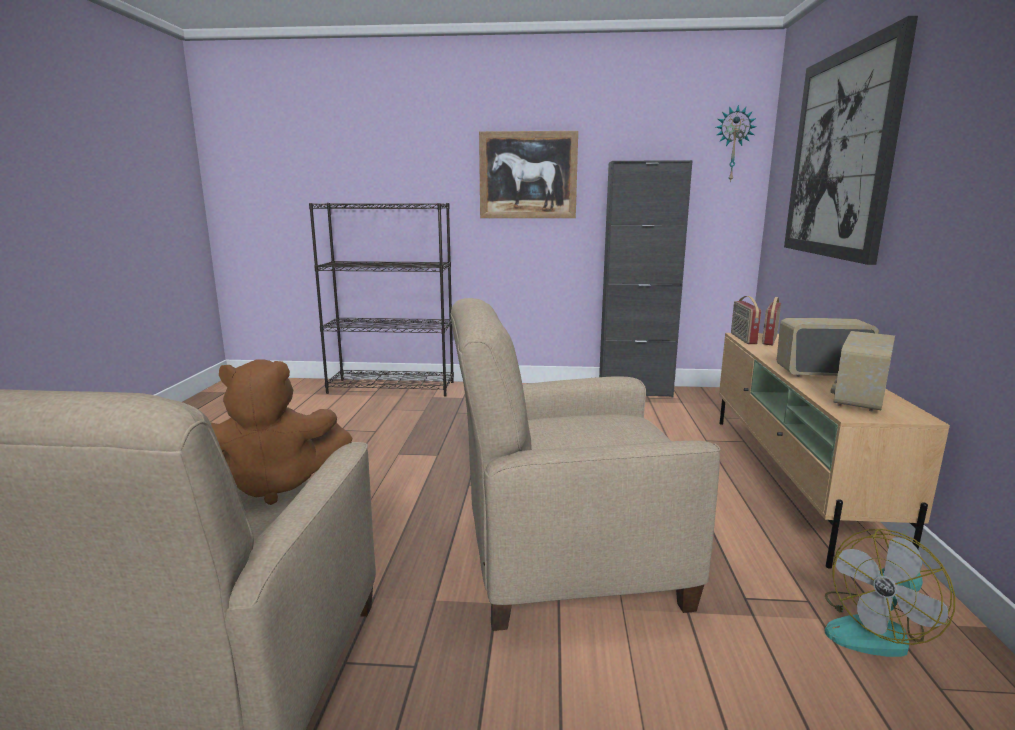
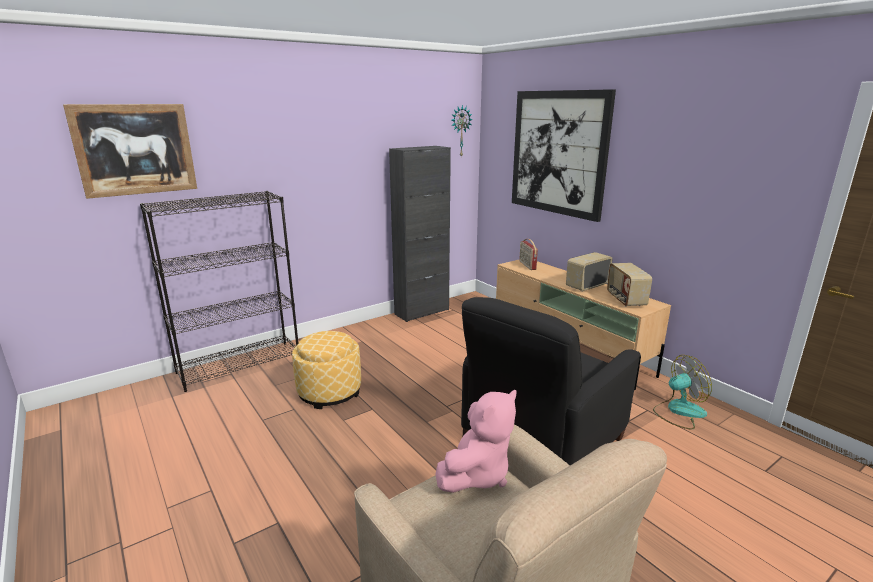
camera: 40 degrees left, 5 degrees up
(276, 485) = (477, 474): brown plush toy -> pink plush toy
(425, 428) = (329, 392): none -> ottoman
(528, 175) = (330, 161): picture -> picture (135, 149)
(567, 558) = (541, 440): beige armchair -> black armchair
(742, 338) = (514, 267): radio -> none
(876, 630) = (678, 411): fan -> fan turned 120 degrees counterclockwise

